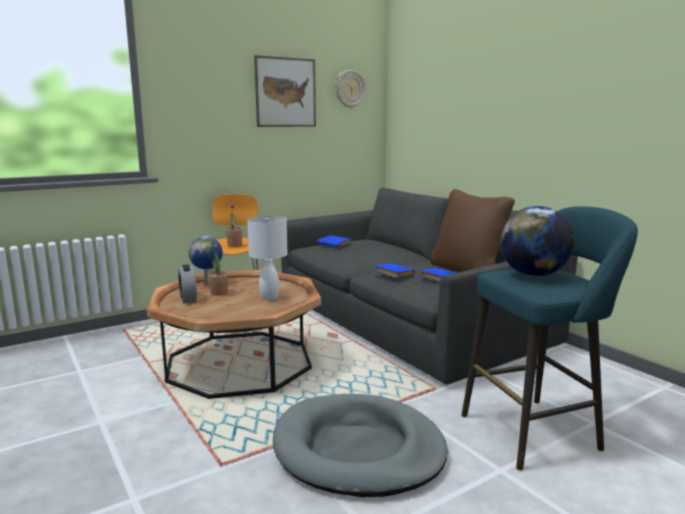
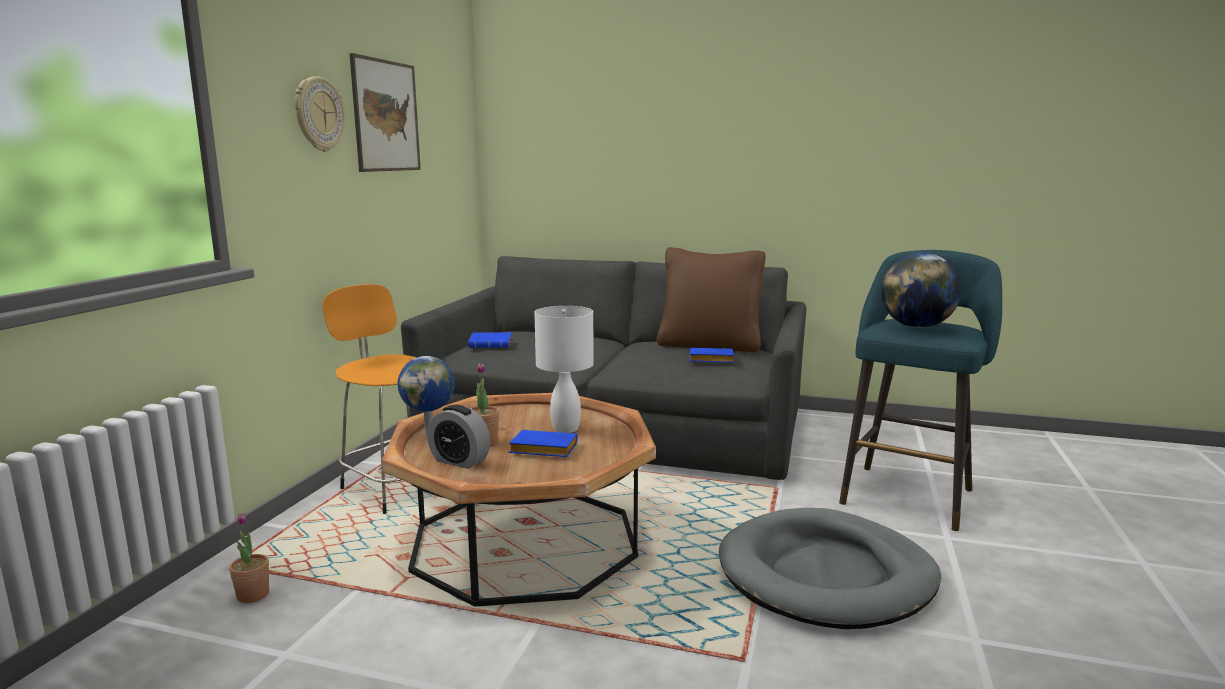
camera: 40 degrees left, 0 degrees up
(234, 245) = (393, 369): potted plant -> potted plant (253, 595)
(349, 89) = (446, 113): wall clock -> wall clock (318, 114)
(392, 274) = (648, 365): blue book -> blue book (541, 450)

